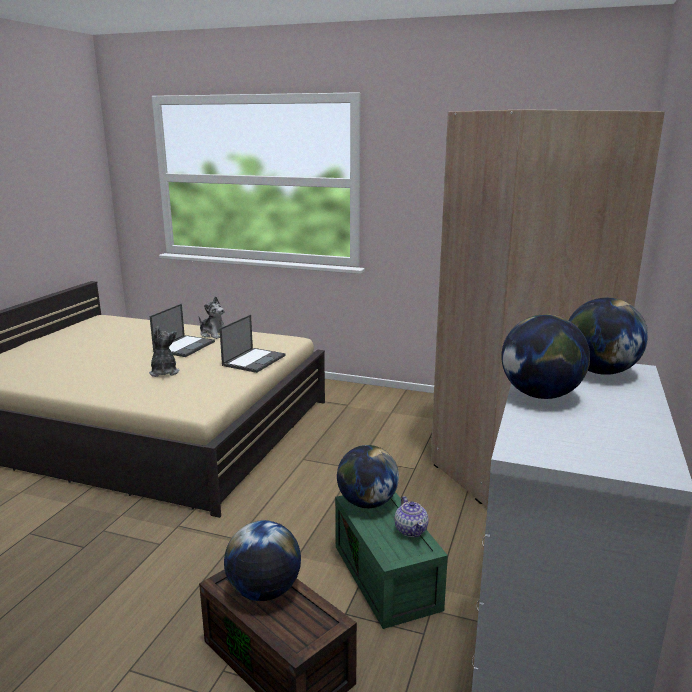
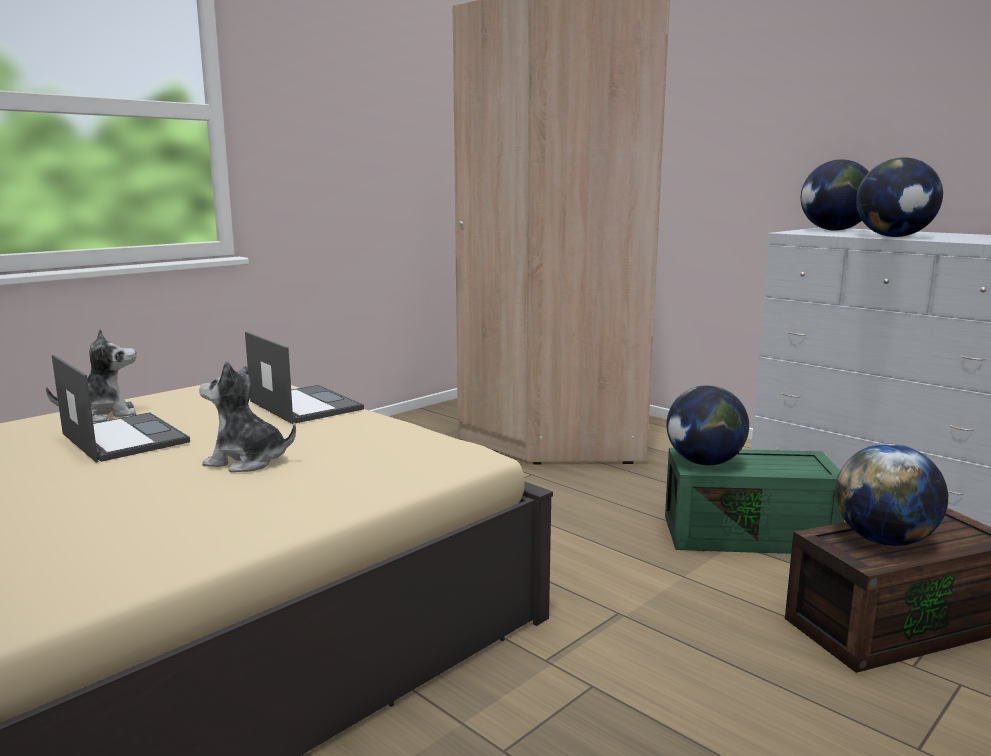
camera: 65 degrees left, 5 degrees down
(411, 530) = (771, 455): teapot -> none

